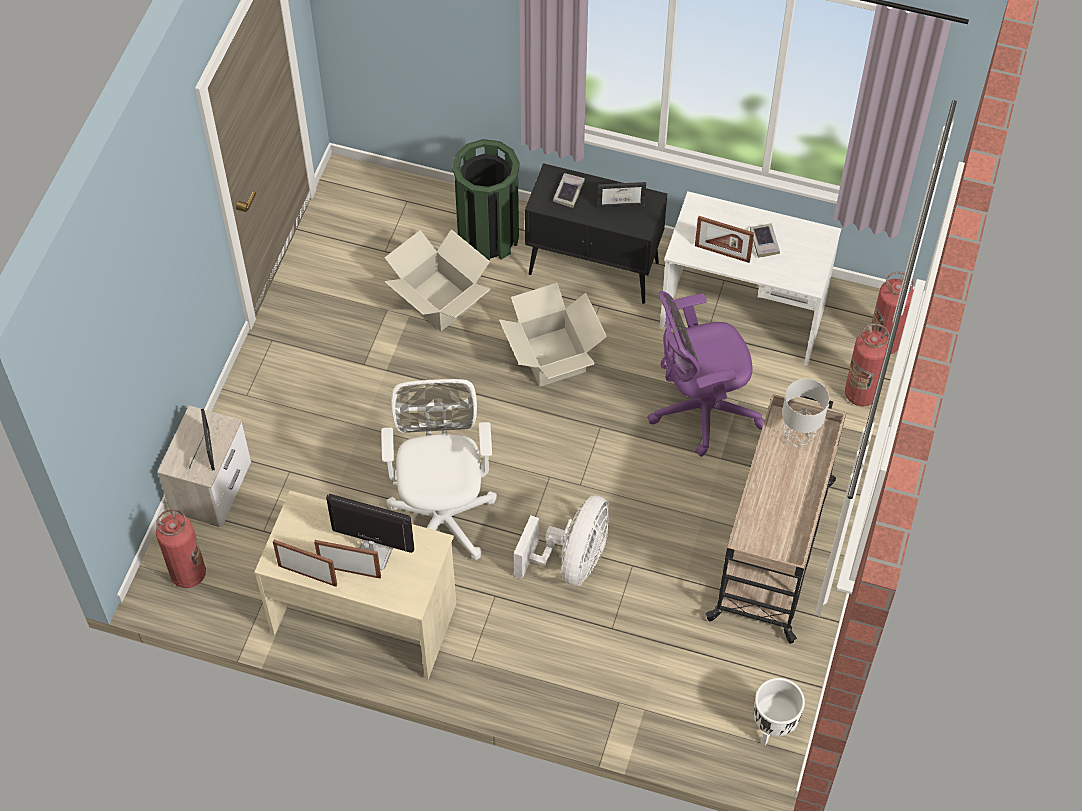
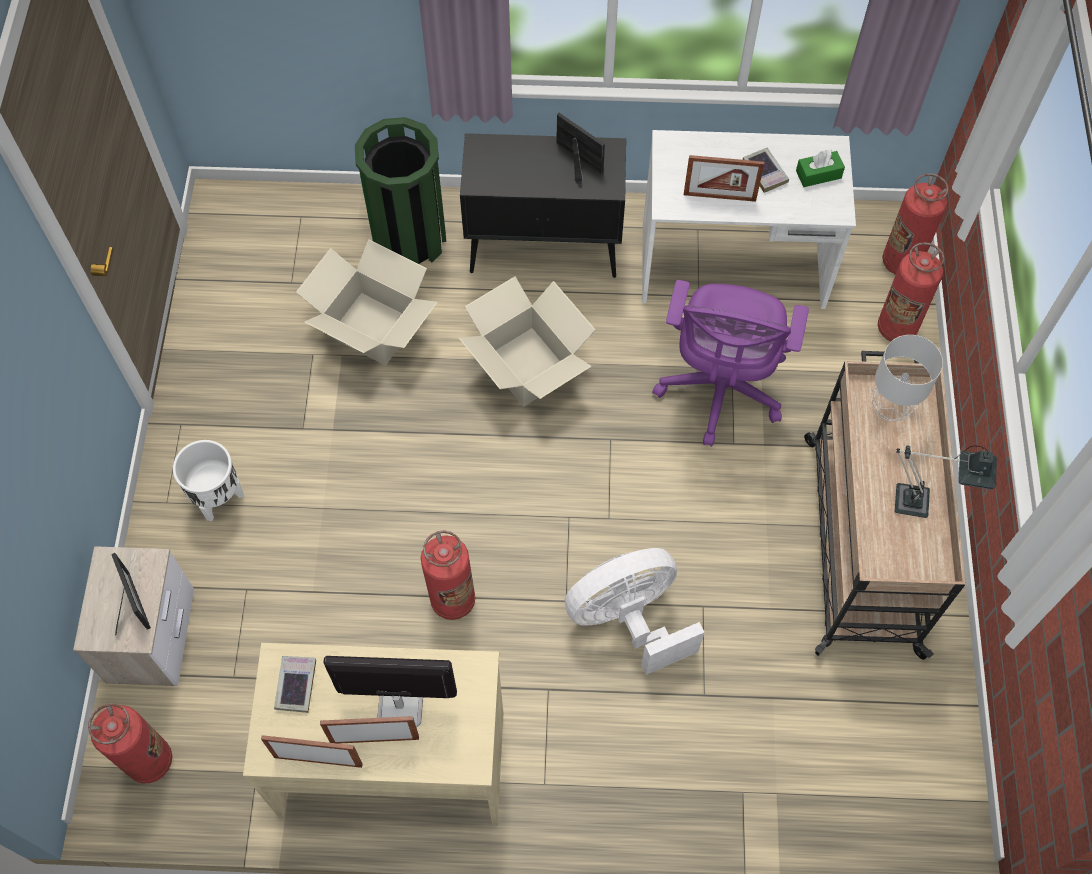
camera: 15 degrees left, 5 degrees up
(442, 515) = (453, 600): white office chair -> fire extinguisher
(568, 192) = (507, 162): book -> book (296, 685)
(572, 561) = (628, 619): white fan -> white fan turned 120 degrees counterclockwise
(621, 202) = (574, 160): picture frame -> picture frame turned 120 degrees counterclockwise
(699, 410) = (720, 391): purple office chair -> purple office chair turned 45 degrees counterclockwise
(773, 727) = (938, 774): white planter -> white planter (219, 499)
(797, 509) = (921, 503): none -> table lamp
(806, 253) = (818, 174): none -> green tissue box

